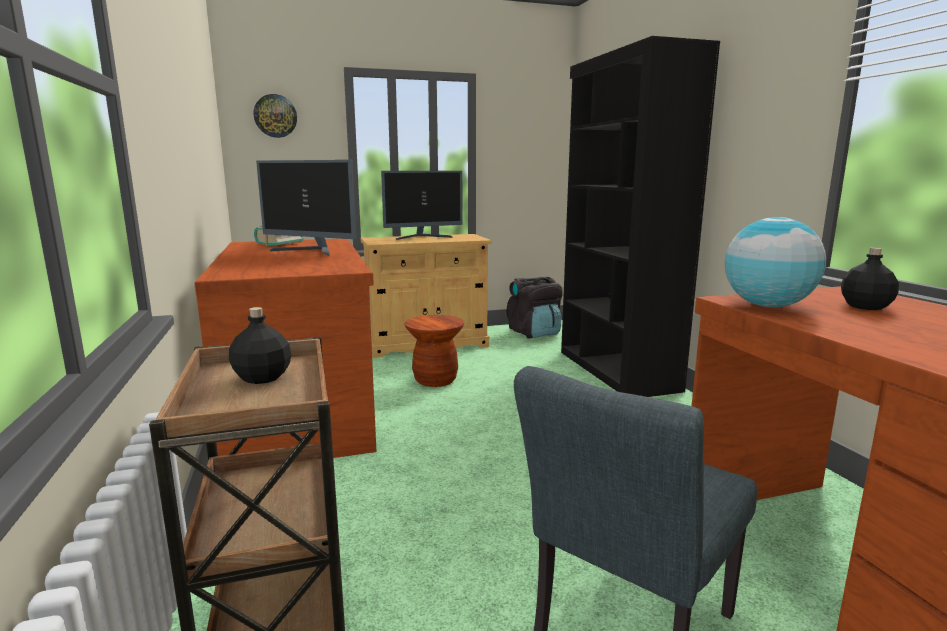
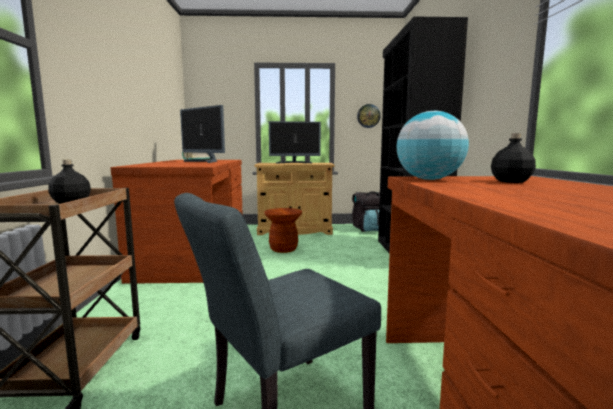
camera: 15 degrees right, 5 degrees down
(275, 116) = (214, 92): wall clock -> wall clock (368, 116)

